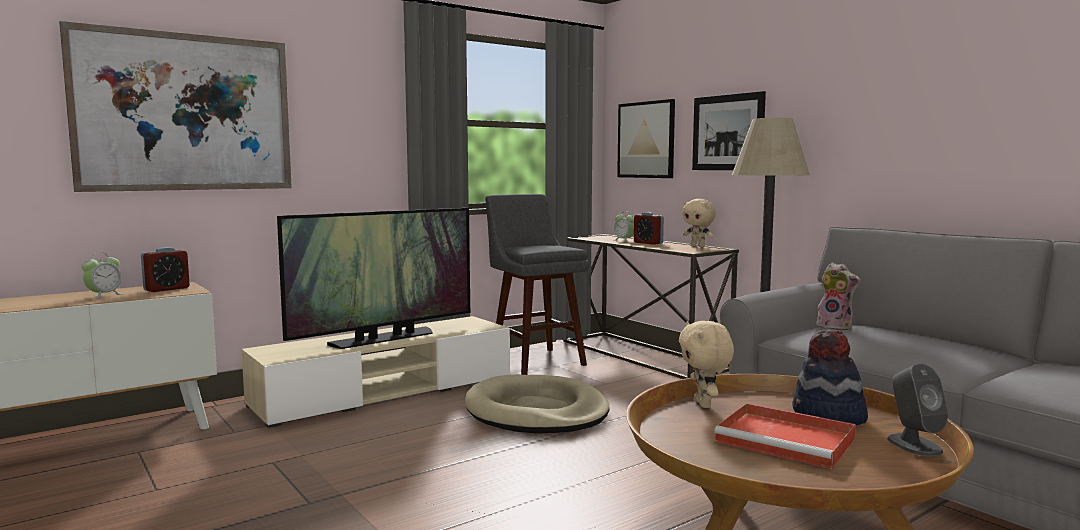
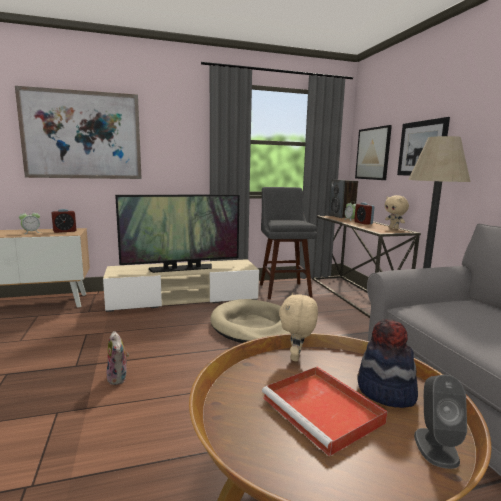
camera: 20 degrees right, 5 degrees up
(604, 236) = (341, 216): none -> speaker
(835, 327) = (459, 304): plush toy -> plush toy (119, 378)

